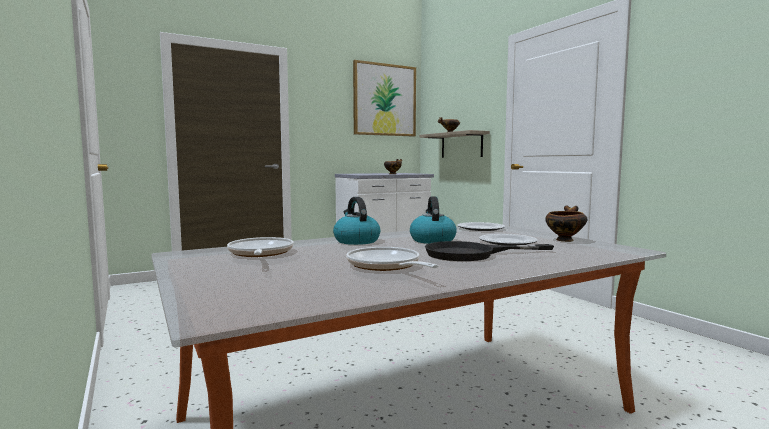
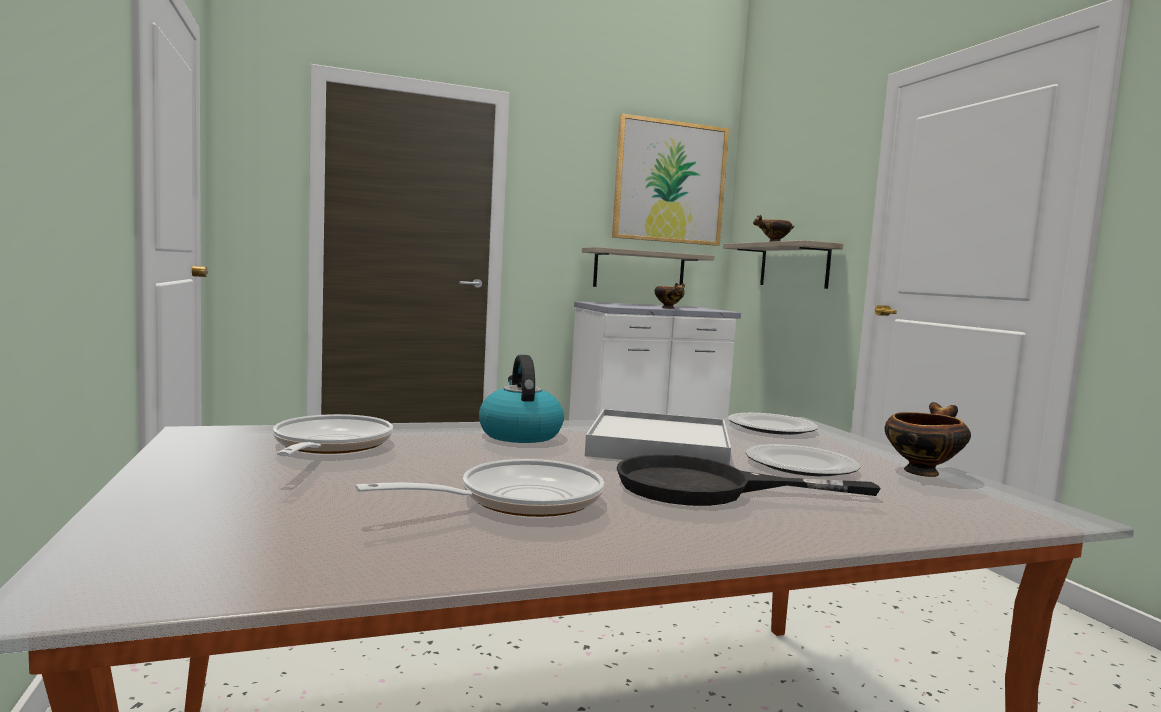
camera: 10 degrees right, 0 degrees up
(371, 153) = (639, 270): none -> shelf
(386, 266) = (518, 500): frying pan -> frying pan turned 75 degrees clockwise
(432, 240) = (658, 446): kettle -> white tray

